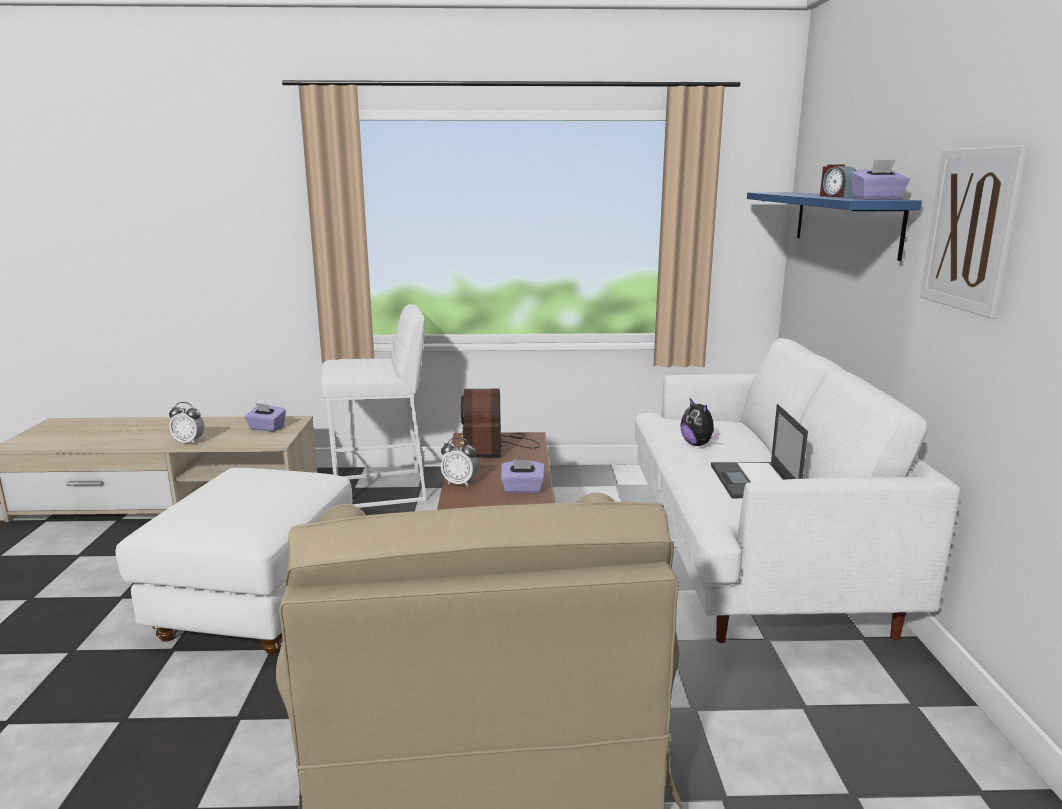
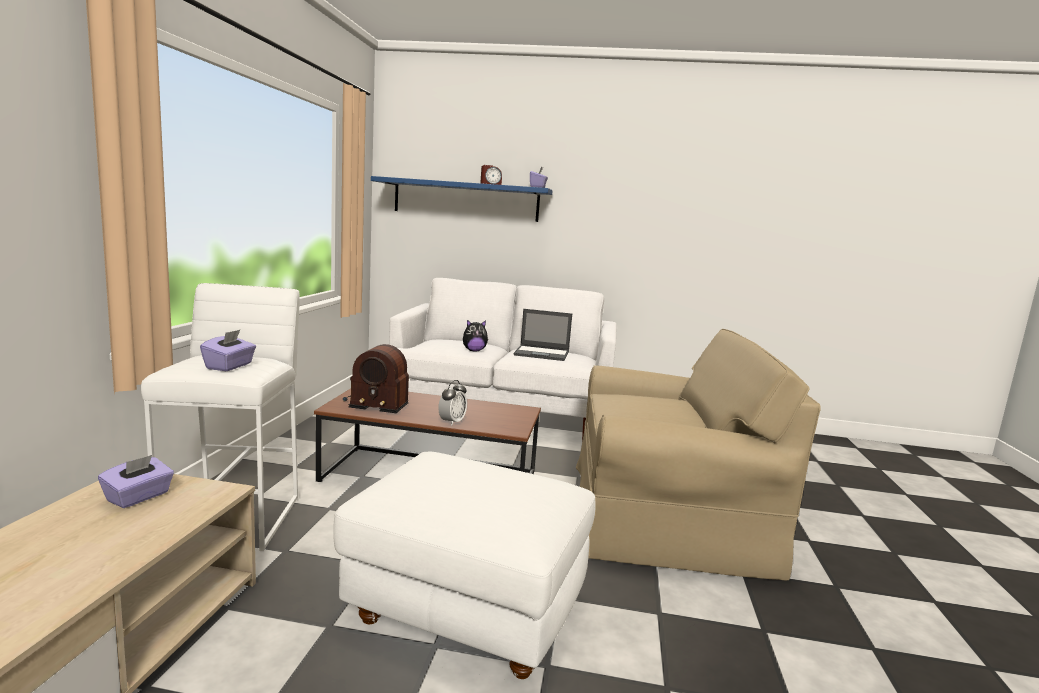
camera: 80 degrees left, 5 degrees down
(189, 442) = (114, 560): alarm clock -> none
(522, 489) = (479, 407): purple tissue box -> purple tissue box (230, 366)
(970, 229) = (597, 205): picture -> none

